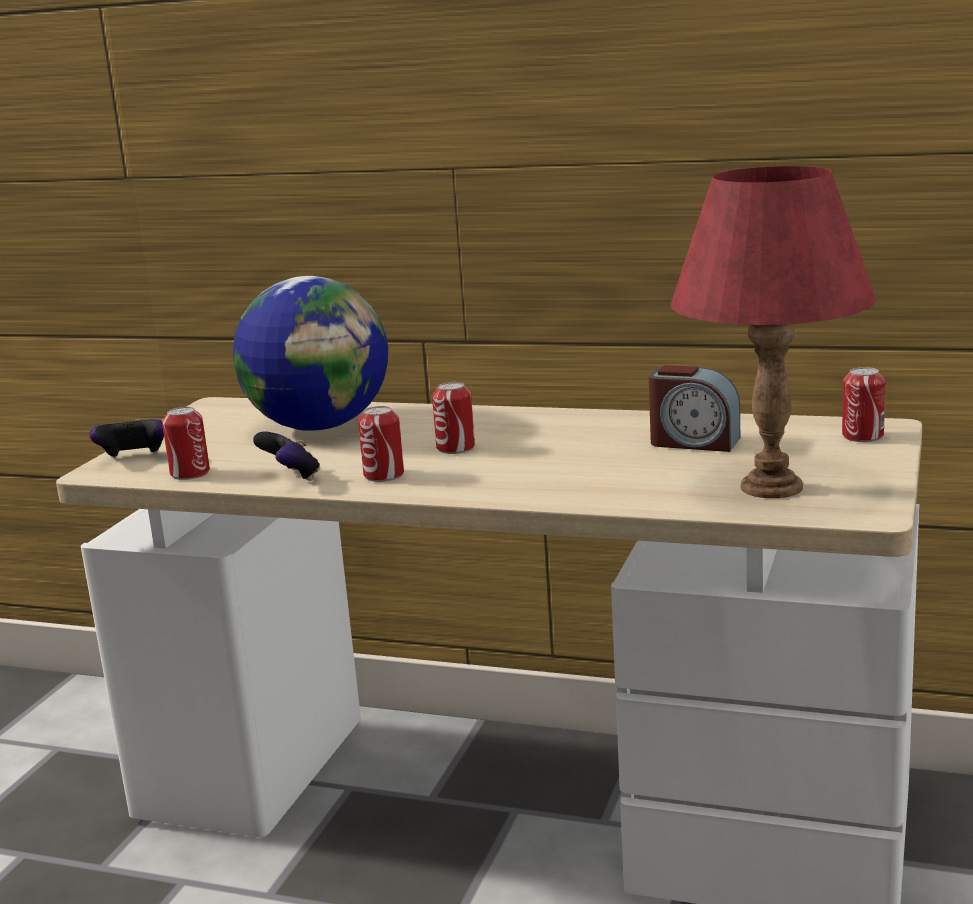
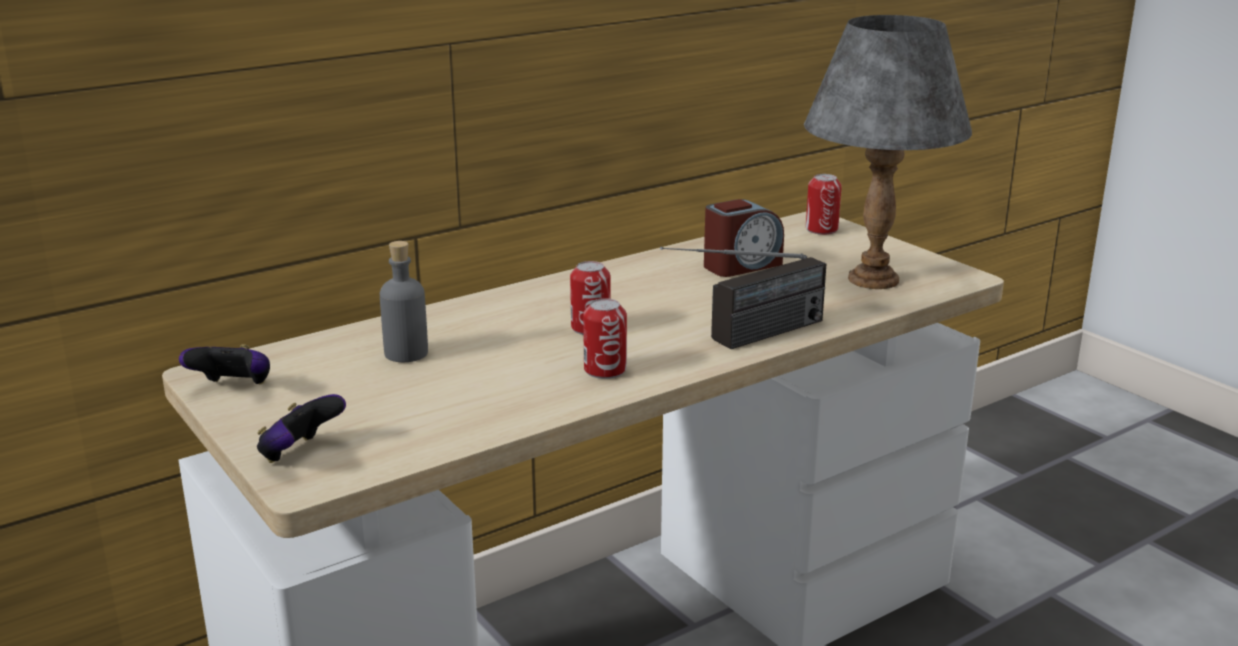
camera: 55 degrees left, 5 degrees up
(190, 473) = (418, 441): can -> none
(291, 477) = (532, 403): game controller -> game controller (233, 388)
(320, 426) = (406, 353): globe -> grey bottle
(526, 490) = (744, 339): none -> radio
(770, 487) = (872, 279): red table lamp -> grey table lamp

